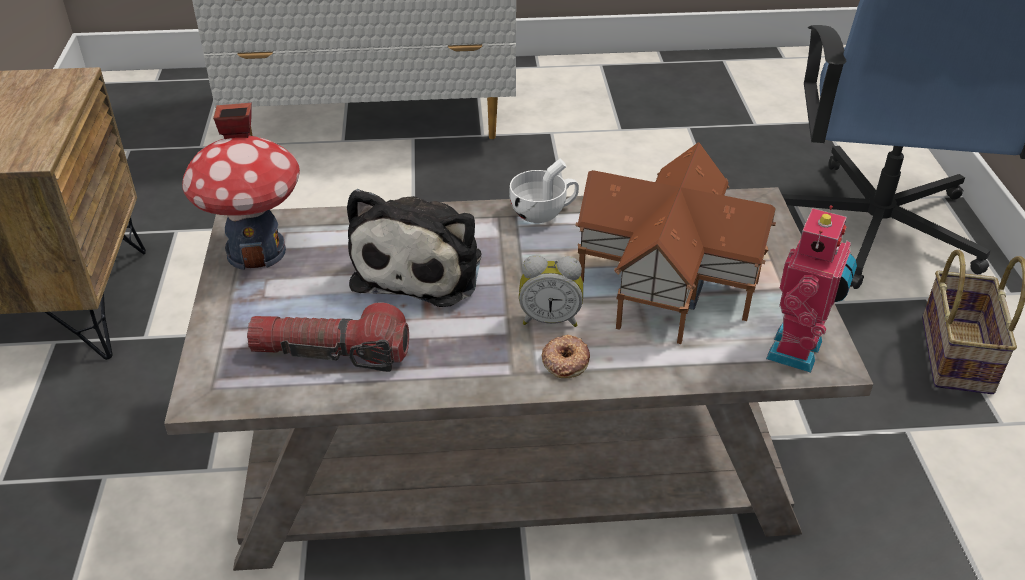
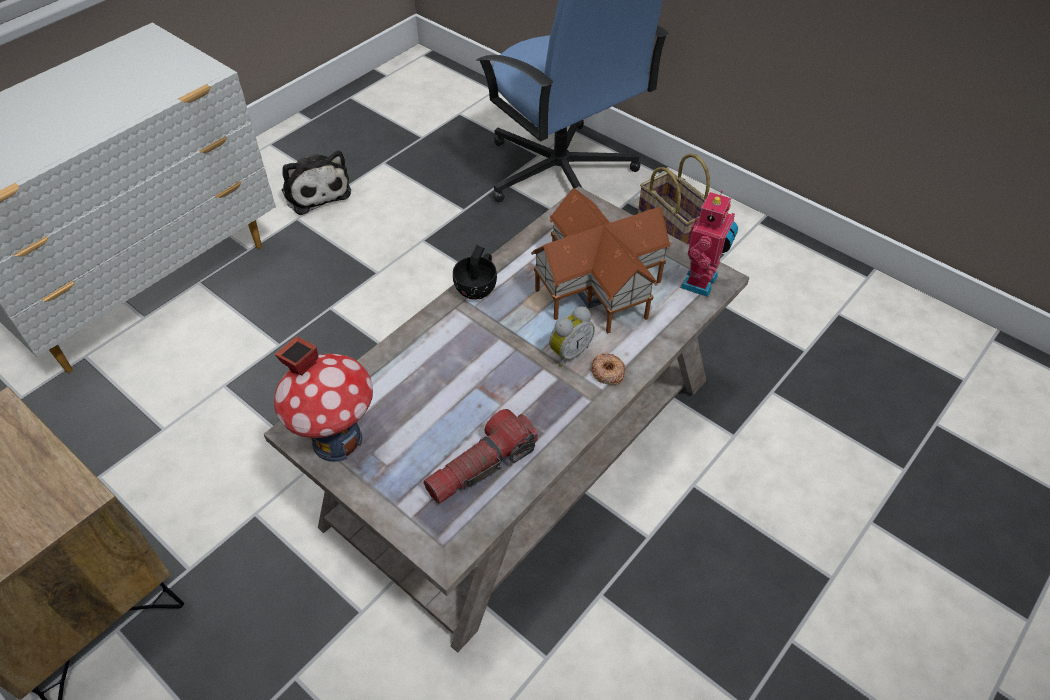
camera: 45 degrees left, 10 degrees up
(422, 267) = (456, 373): plush toy -> plush toy (315, 191)
(544, 212) = (478, 286): white cup -> black cup
(799, 351) = (702, 282): toy robot -> toy robot turned 45 degrees clockwise

